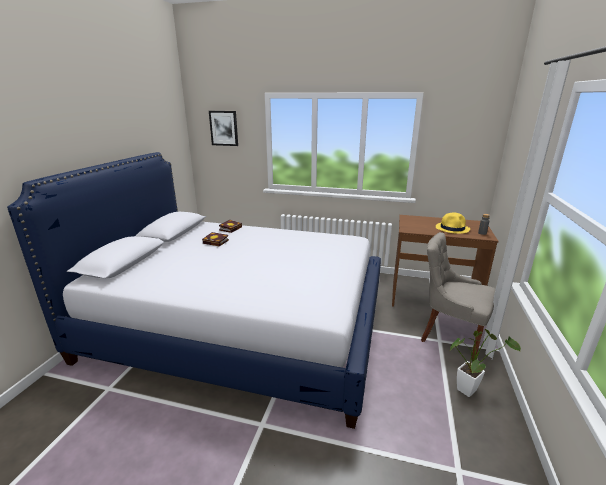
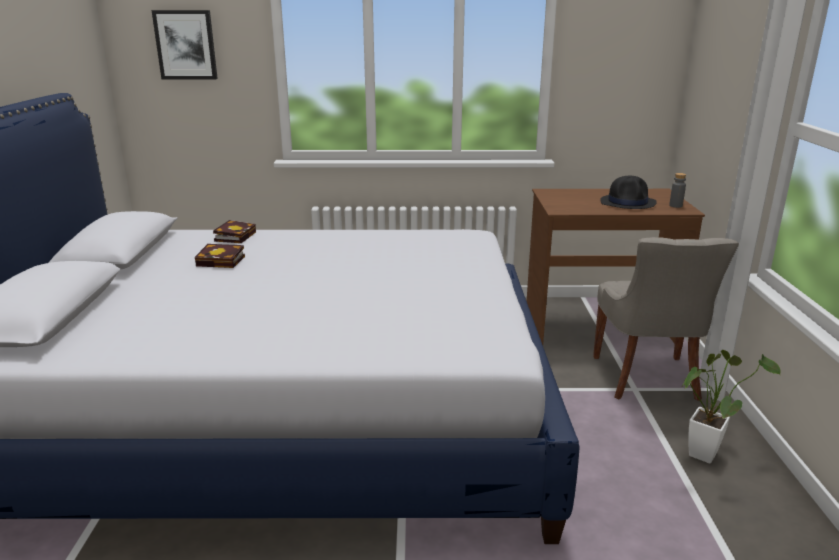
camera: 15 degrees left, 0 degrees up
(450, 335) = (647, 379): grey chair -> grey chair turned 105 degrees counterclockwise
(452, 228) = (628, 203): yellow hat -> black hat

